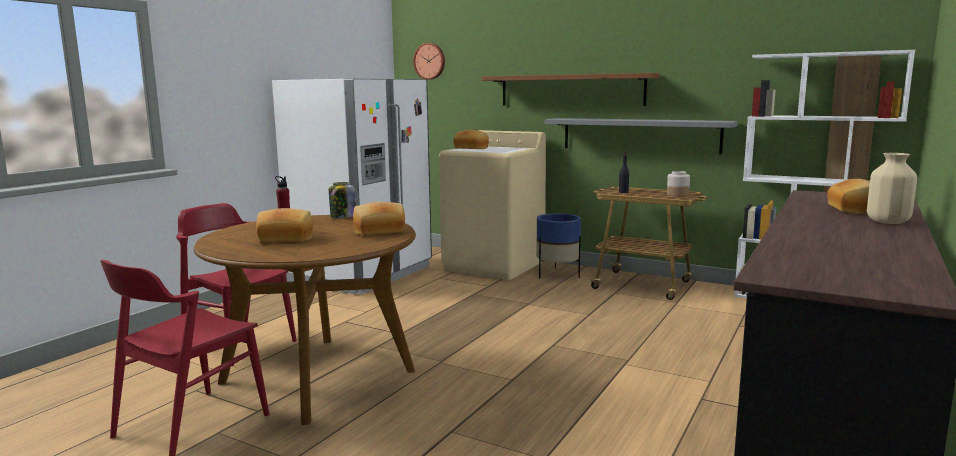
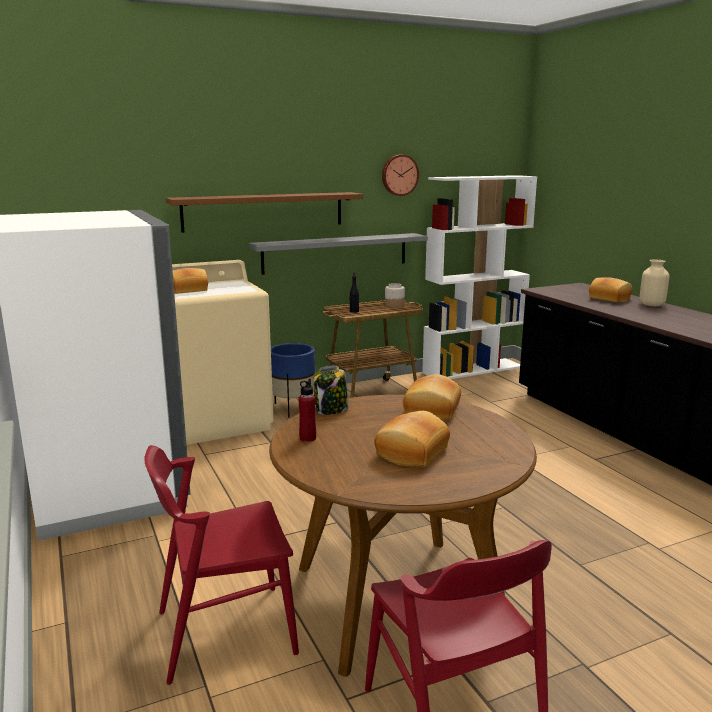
camera: 55 degrees left, 5 degrees up
(430, 61) = (61, 178): wall clock -> wall clock (399, 175)

